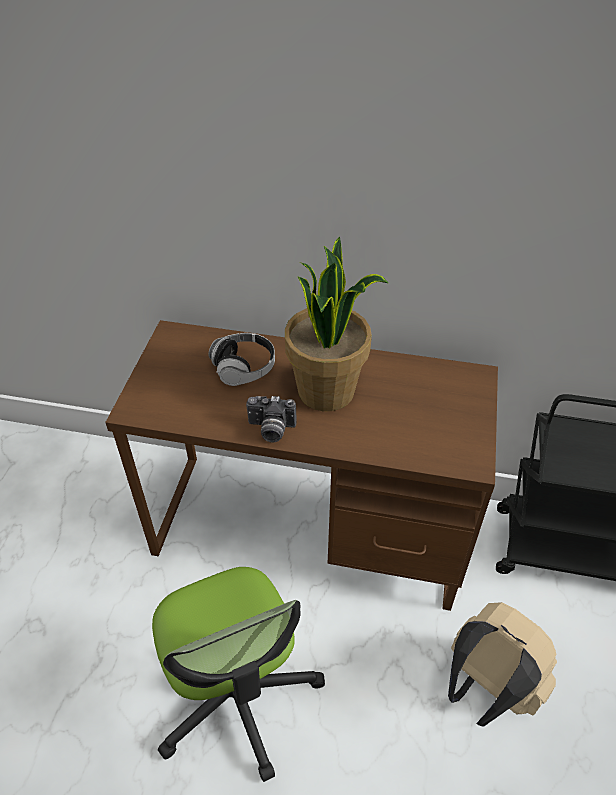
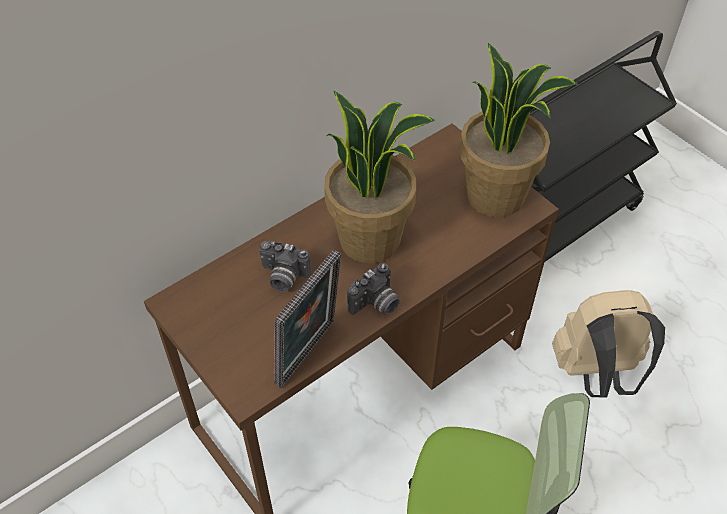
camera: 50 degrees left, 5 degrees up
(191, 422) = (309, 355): none -> picture frame
(244, 368) = (283, 277): headphones -> camera
(458, 436) = (496, 195): none -> potted plant

